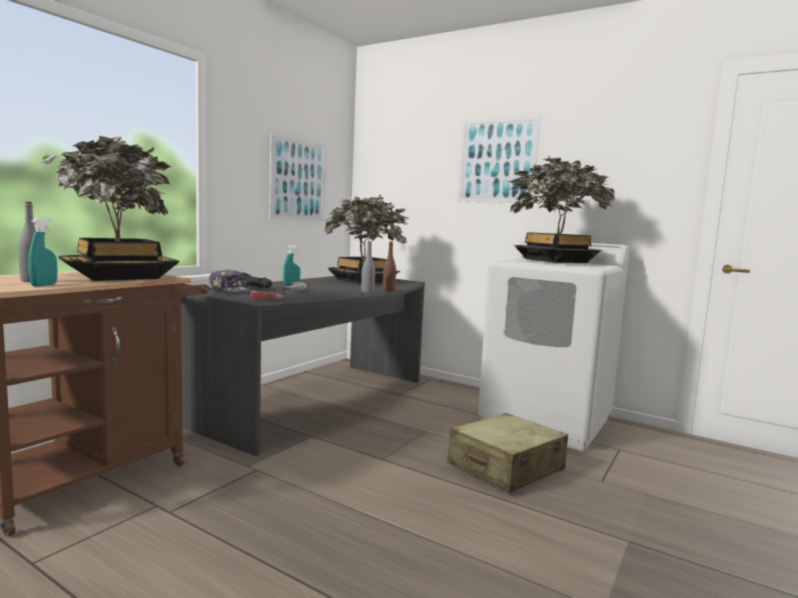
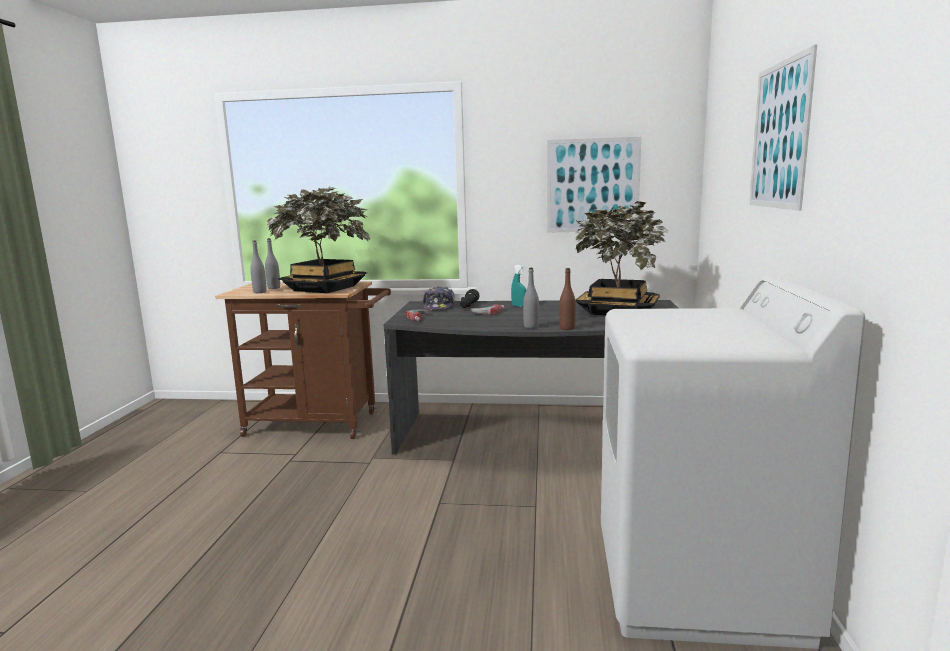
camera: 65 degrees right, 5 degrees up
(44, 285) = (260, 292): turquoise spray bottle -> grey bottle
(505, 468) = (491, 578): beige suitcase -> none
(556, 261) = (709, 321): potted plant -> none

